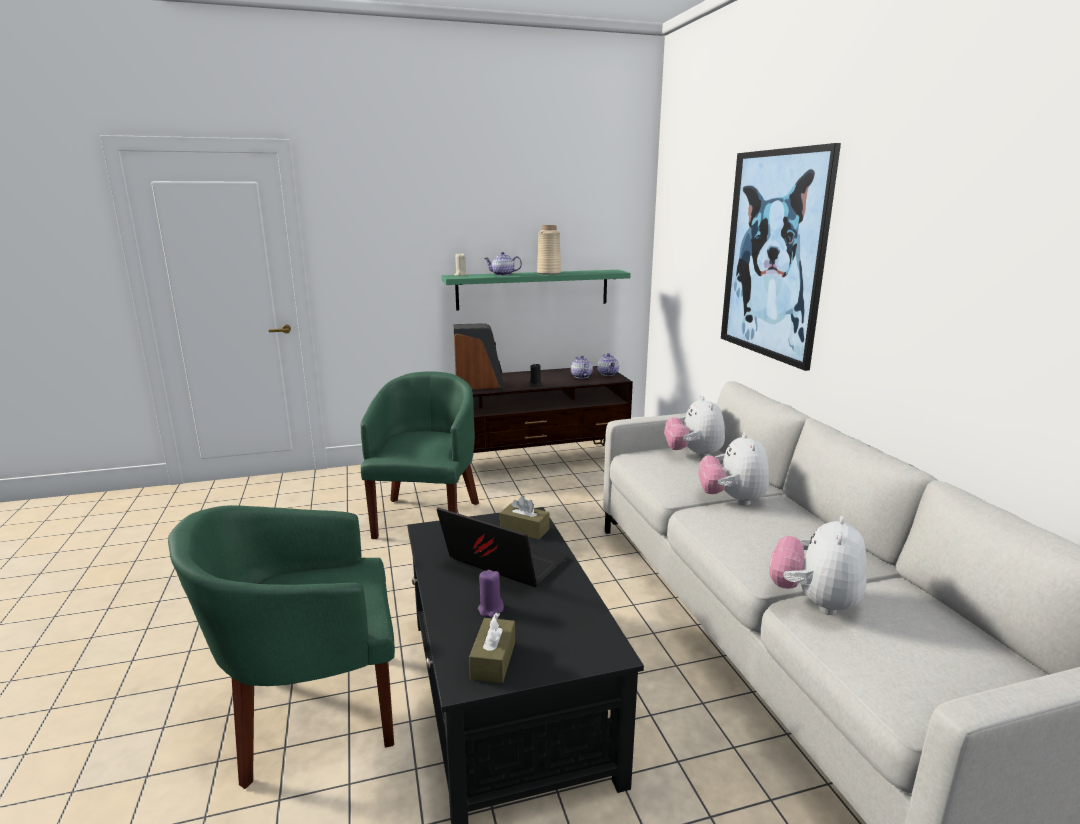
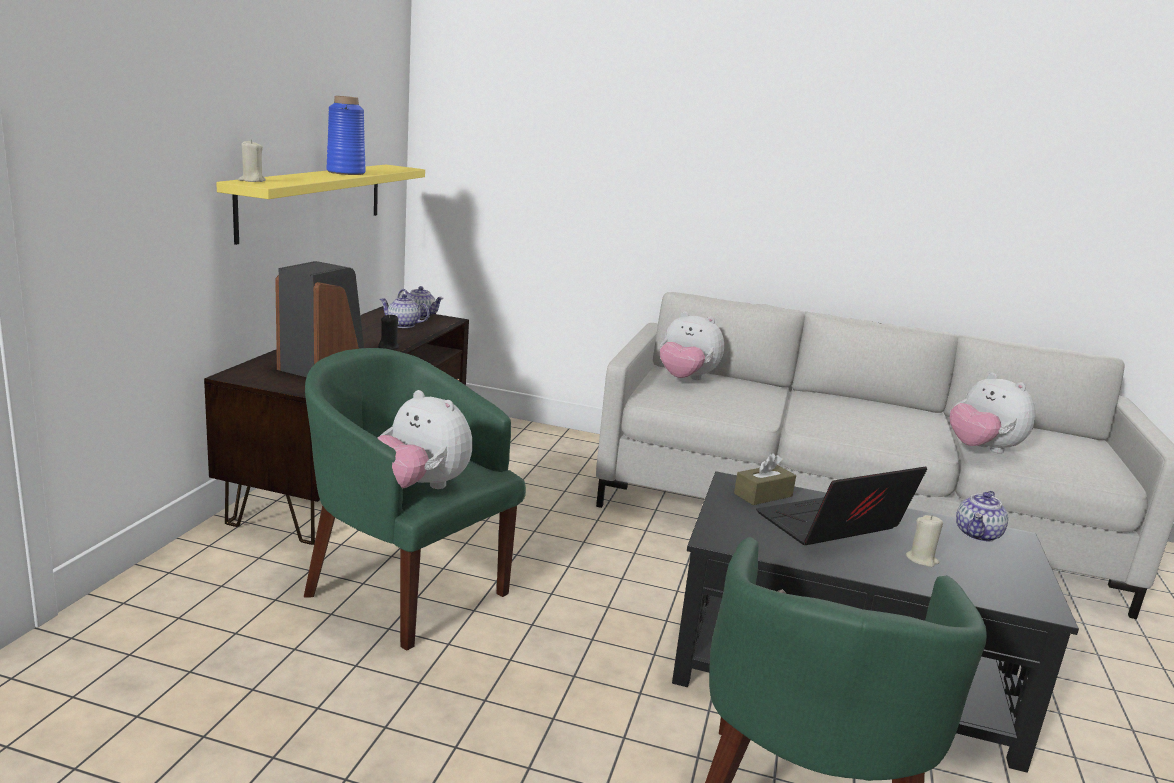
camera: 60 degrees left, 0 degrees up
(490, 609) = (922, 560): purple candle -> beige candle
(493, 660) = (1011, 585): brown tissue box -> none
(502, 274) = (304, 177): teapot -> teapot (978, 535)
(533, 289) = (313, 200): green shelf -> yellow shelf
(549, 273) = (346, 172): beige vase -> blue vase
(732, 500) = (792, 406): plush toy -> plush toy (420, 487)
(774, 255) = (687, 149): picture -> none

